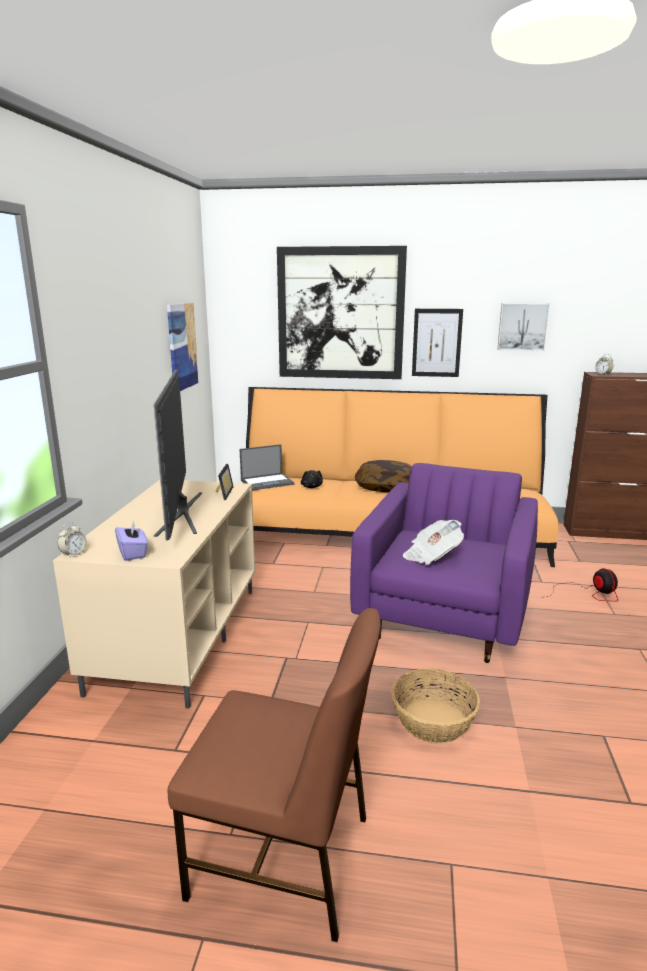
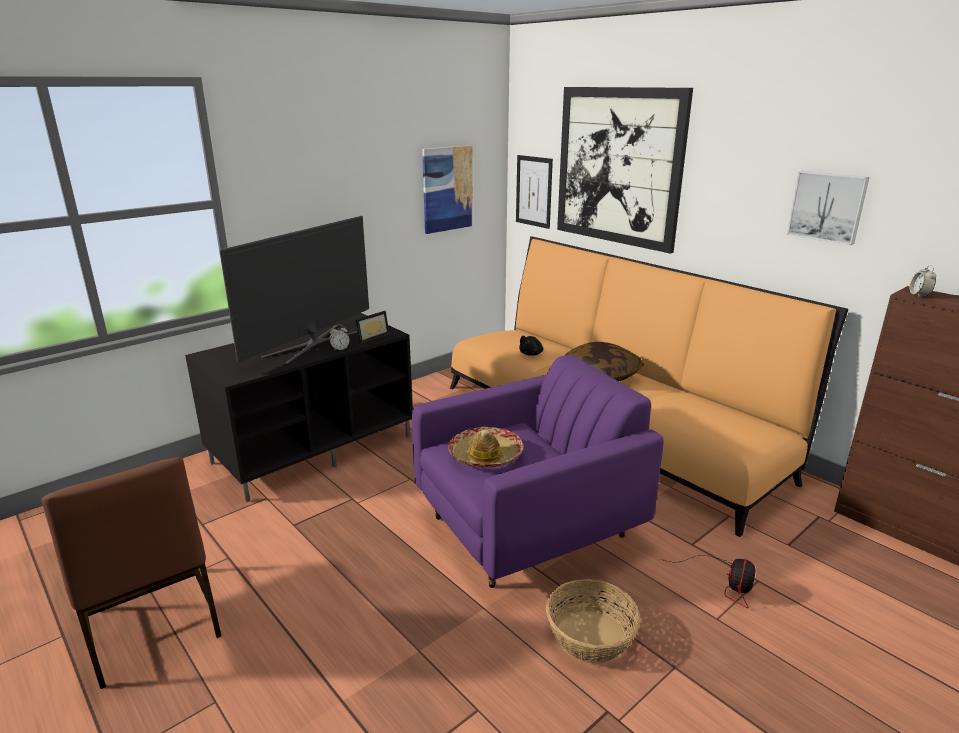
camera: 40 degrees right, 5 degrees up
(73, 554) = (201, 354): alarm clock -> alarm clock (340, 349)
(133, 553) = (227, 365): purple tissue box -> none
(177, 636) = (314, 448): beige tv stand -> black tv stand
(267, 482) = (502, 338): laptop -> none
(431, 556) = (485, 455): newspaper -> hat
(432, 720) = (368, 604): basket -> basket (590, 635)
(436, 343) = (716, 214): picture -> picture (534, 191)

